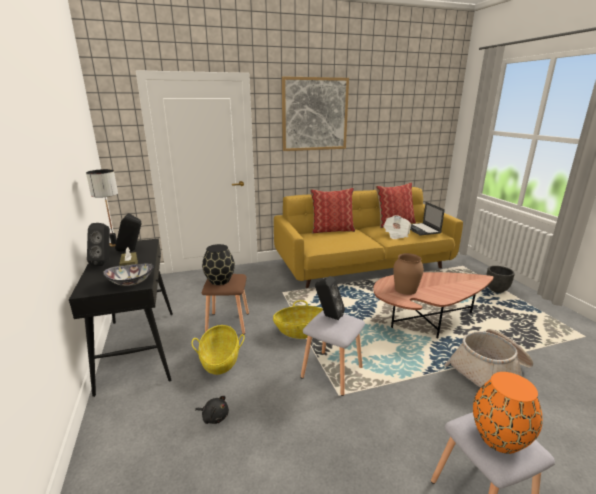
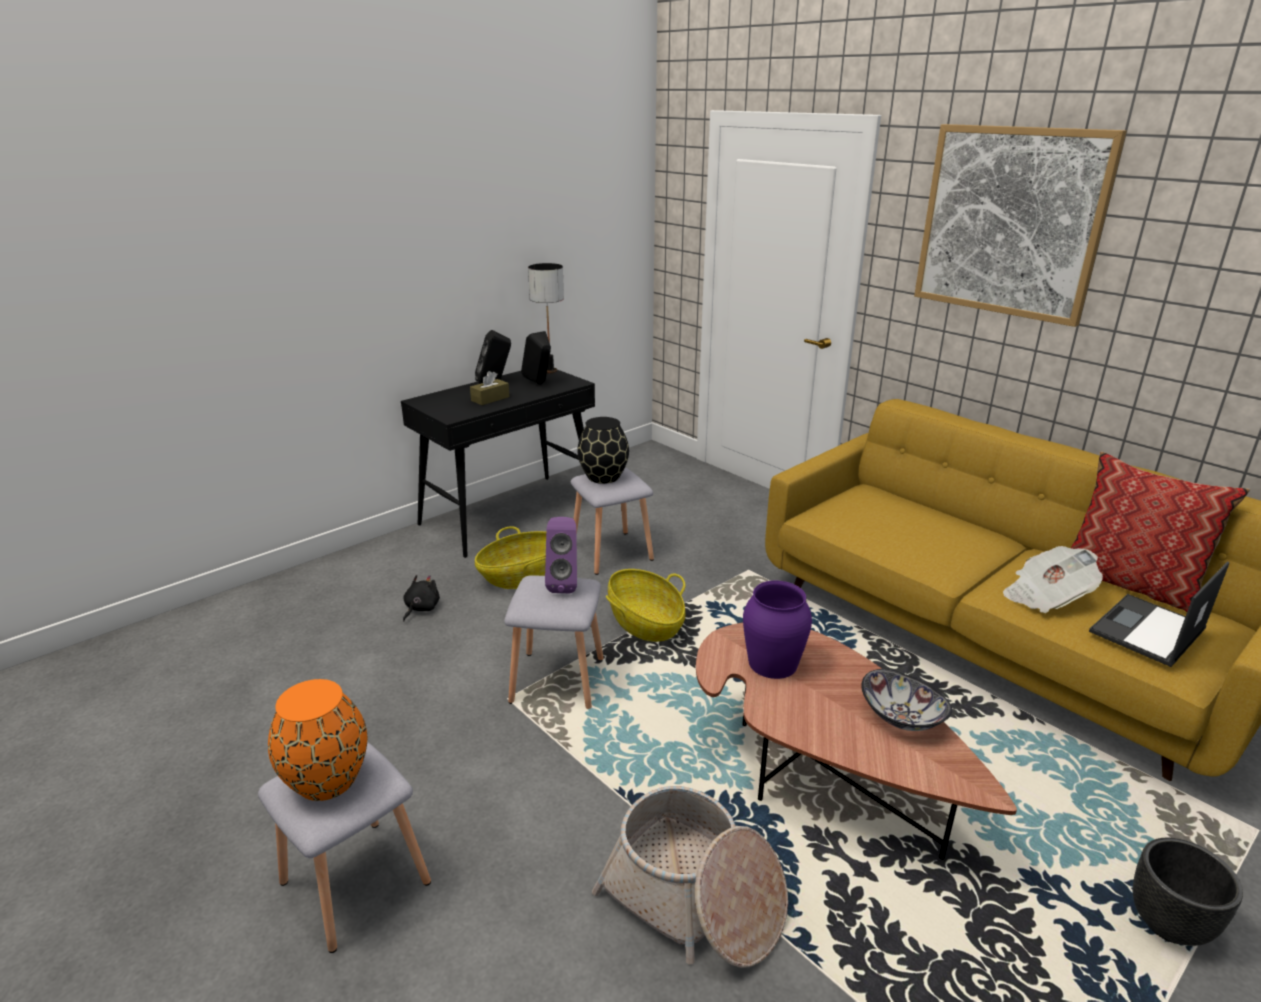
camera: 65 degrees right, 5 degrees up
(131, 282) = (454, 411): bowl -> bowl (902, 717)
(214, 417) = (421, 608): black plush toy -> black plush toy turned 150 degrees counterclockwise
(227, 323) = (612, 552): brown stool -> grey stool
(328, 316) = (564, 584): black speaker -> purple speaker
(332, 230) = (942, 513): pillow -> none
(405, 289) = (772, 662): brown vase -> purple vase

